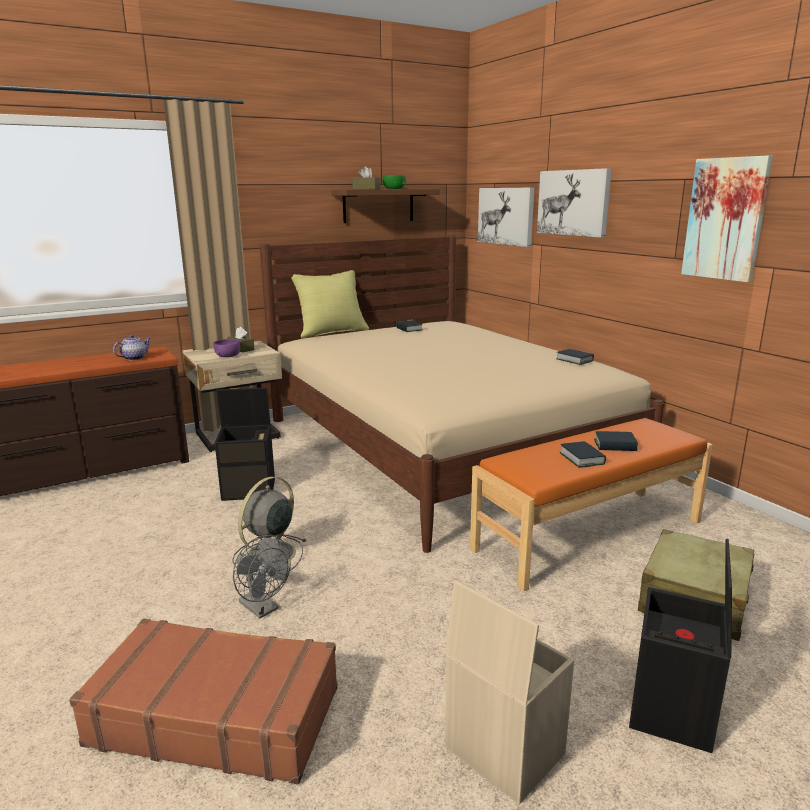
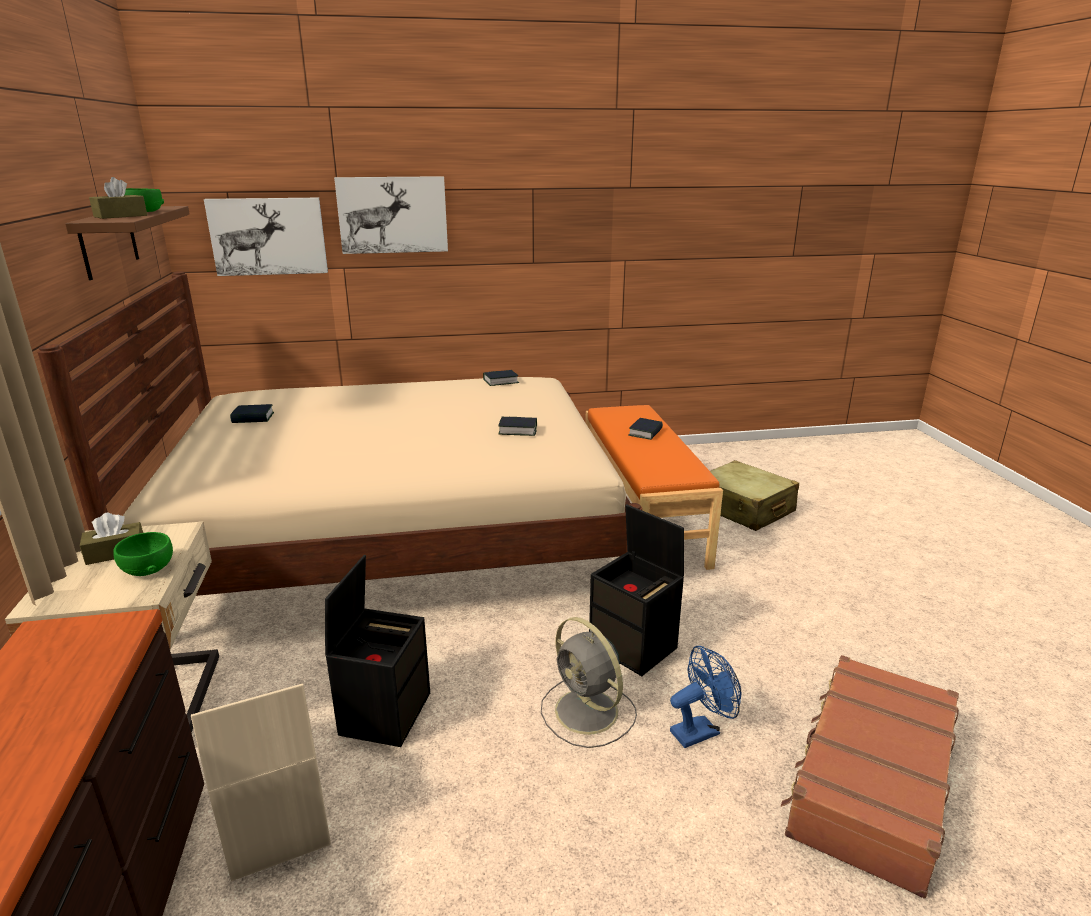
camera: 70 degrees left, 5 degrees up
(134, 358) = (81, 661): teapot -> none
(227, 355) = (147, 568): purple bowl -> green bowl
(263, 609) = (700, 730): grey fan -> blue fan
(331, 332) = (155, 466): yellow pillow -> none
(501, 750) = (897, 629): beige storage box -> beige storage box (275, 832)
(581, 458) = (665, 449): book -> book (517, 430)
(673, 711) = (856, 555): black storage box -> black storage box (634, 647)
(725, 219) = (581, 224): picture -> none

